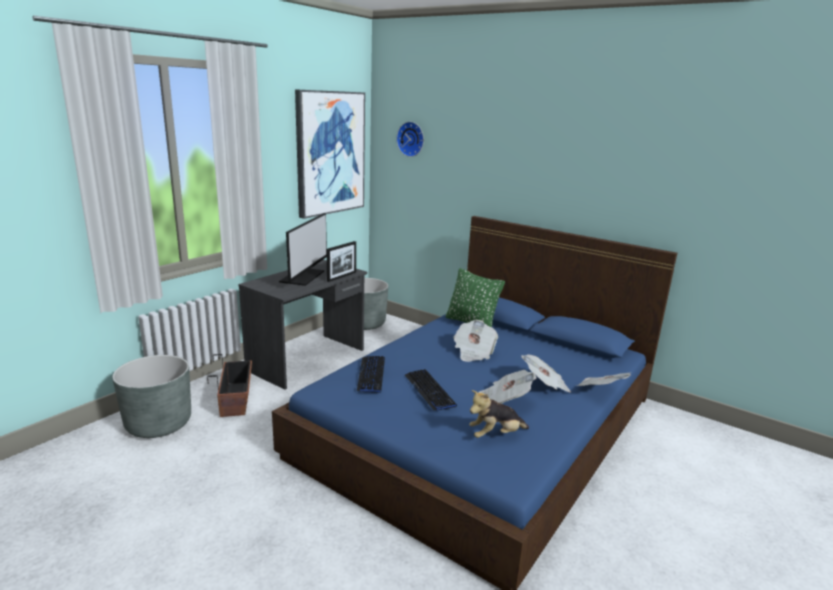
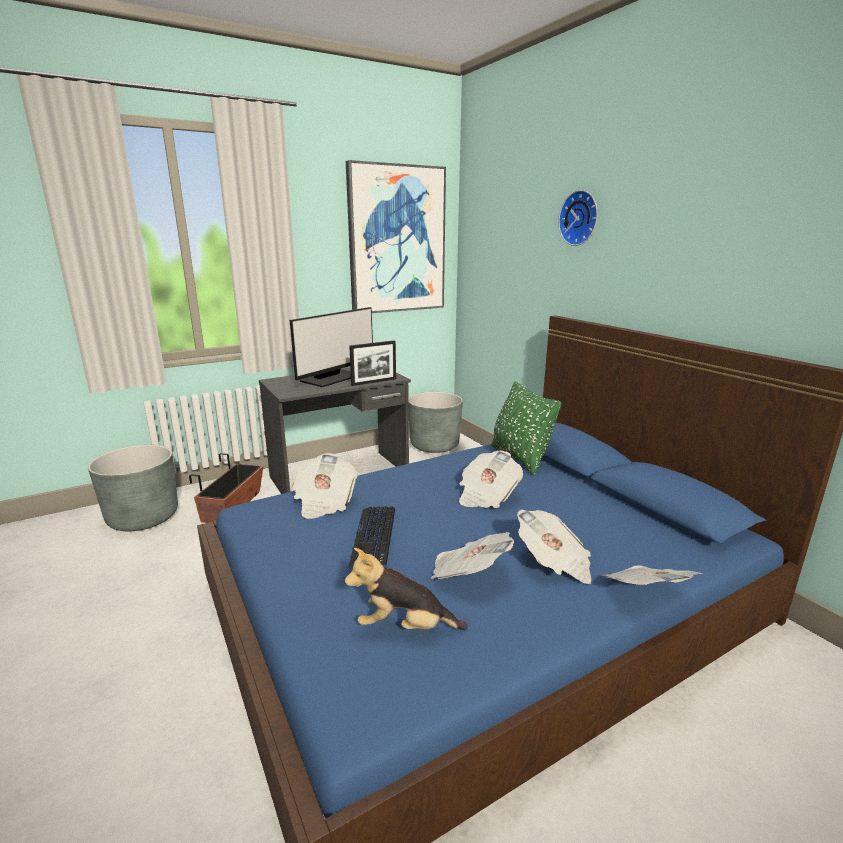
camera: 25 degrees right, 0 degrees up
(371, 375) = (324, 502): keyboard -> newspaper
(411, 139) = (495, 220): wall clock -> wall clock (580, 218)

